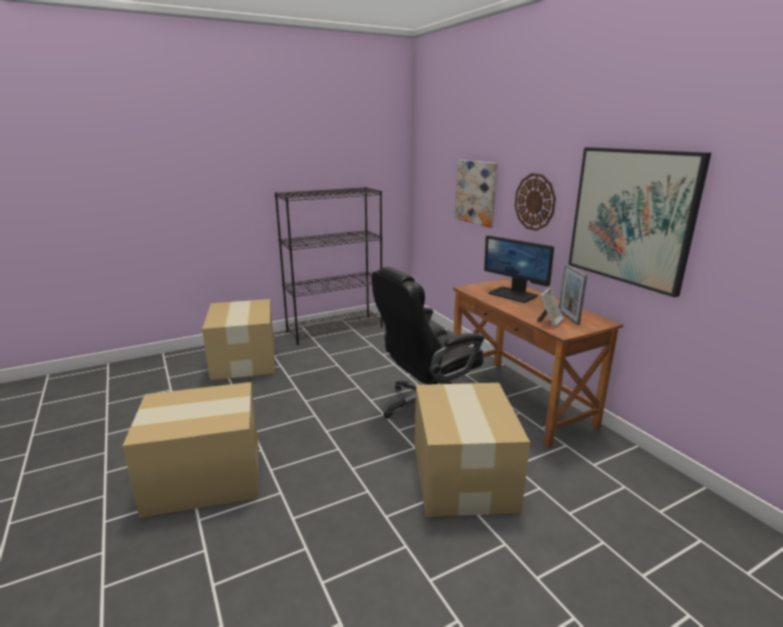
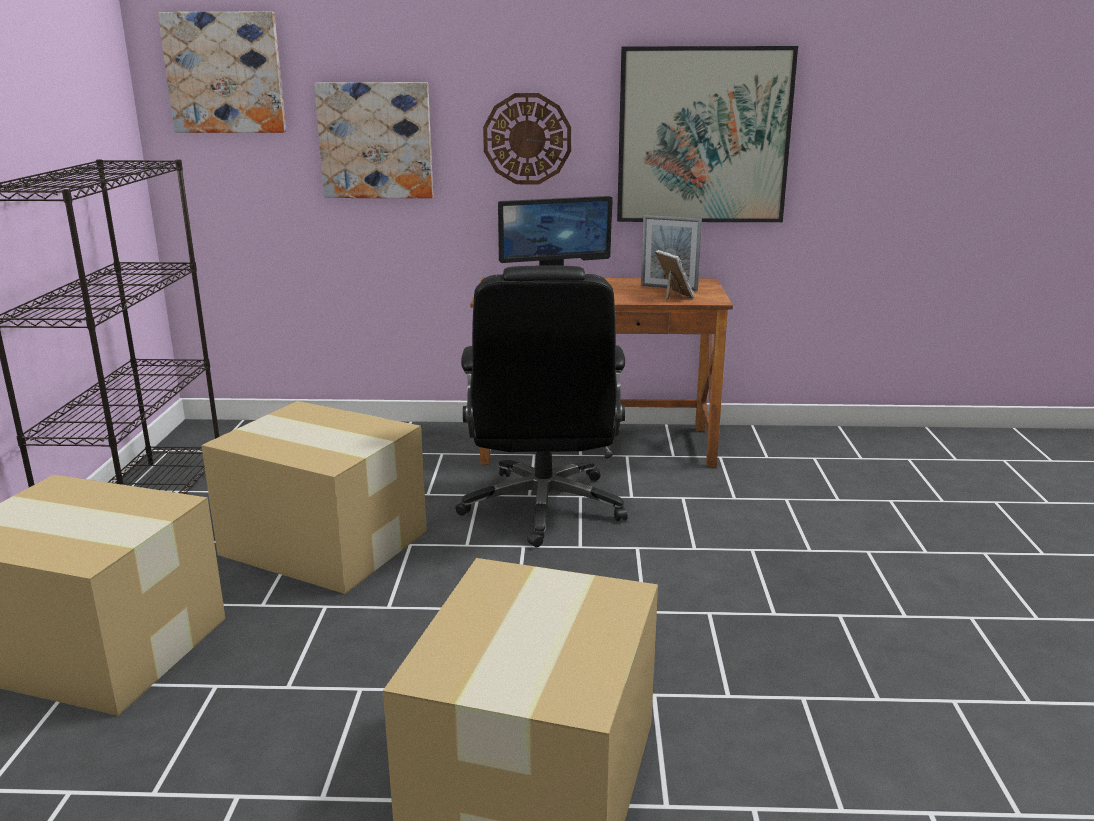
camera: 60 degrees left, 0 degrees up
(435, 152) = (225, 73): none -> picture
(463, 475) = (728, 534): cardboard box -> cardboard box (323, 541)

